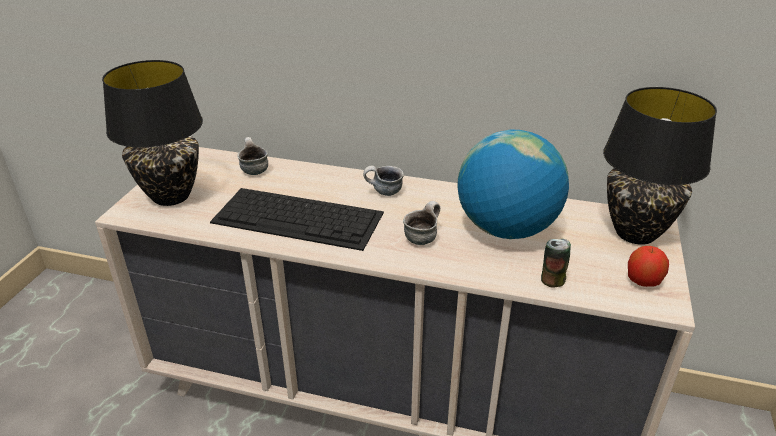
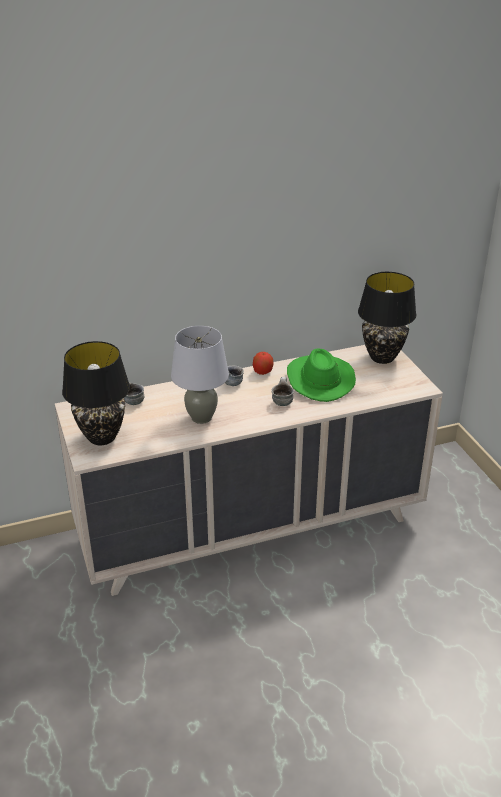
camera: 35 degrees left, 0 degrees up
(299, 217) = (201, 418): keyboard -> grey table lamp
(506, 229) = (319, 380): globe -> green hat
(552, 280) = (367, 397): can -> none
(643, 281) = (406, 381): apple -> apple (262, 372)

